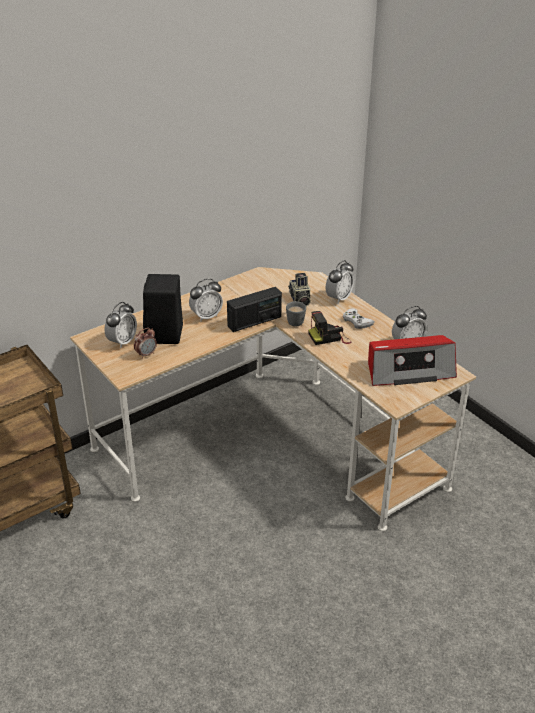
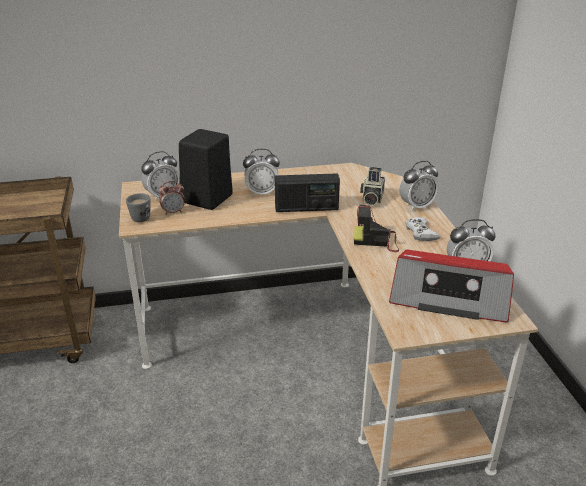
camera: 25 degrees right, 5 degrees down
(294, 320) = (350, 216): grey mug -> grey mug (142, 216)

